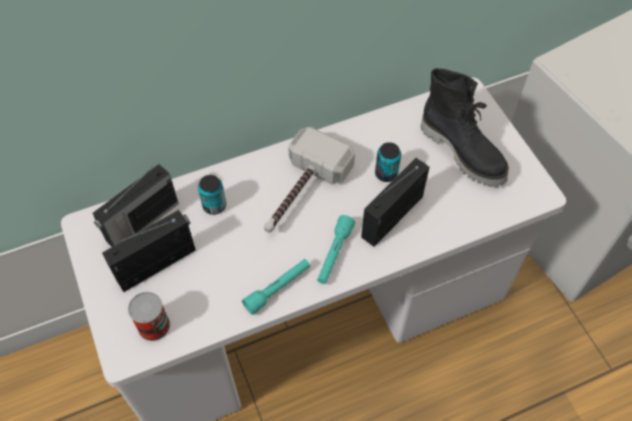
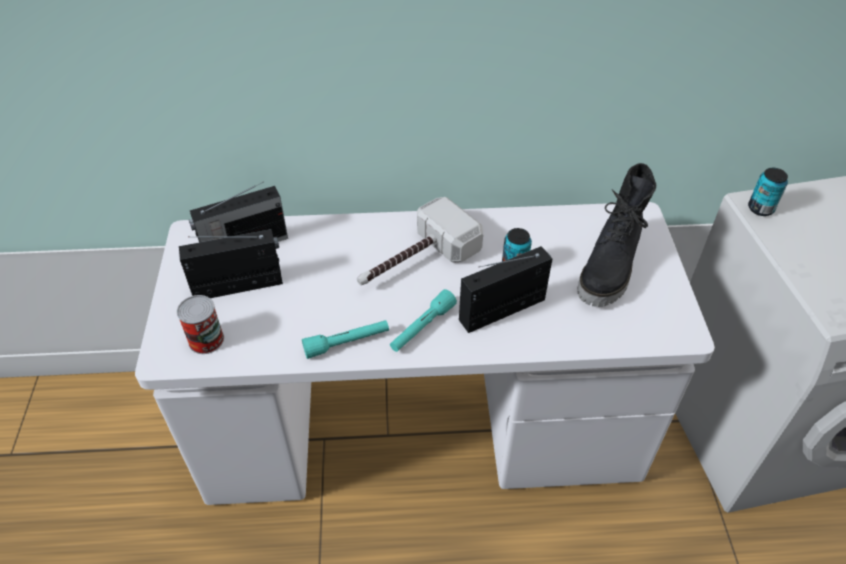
camera: 20 degrees right, 10 degrees down
(214, 205) = (321, 249): can -> can (760, 208)
(463, 151) = (611, 269): black boot -> black boot turned 45 degrees clockwise

